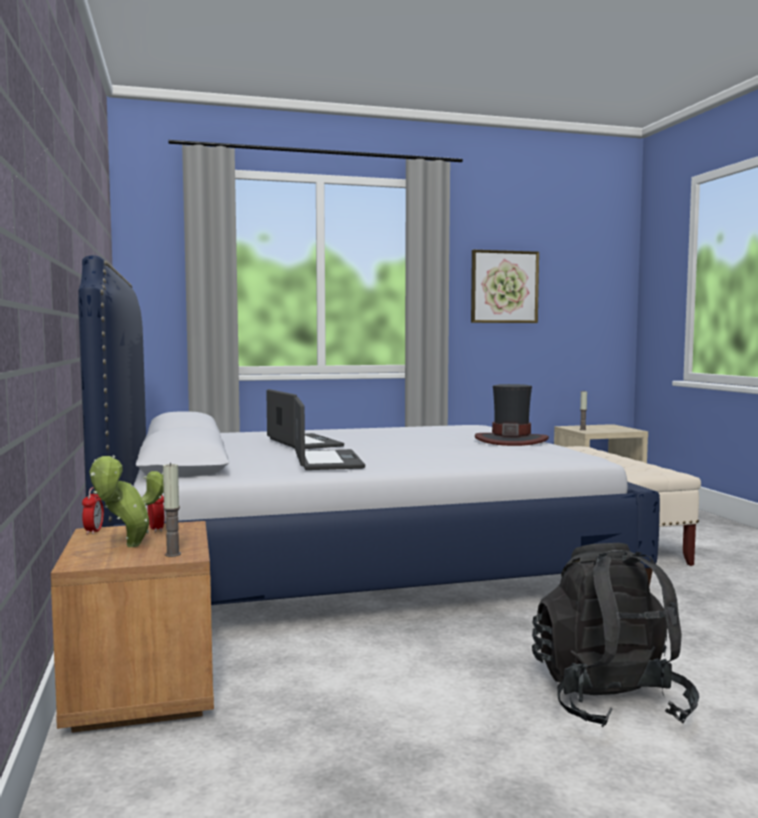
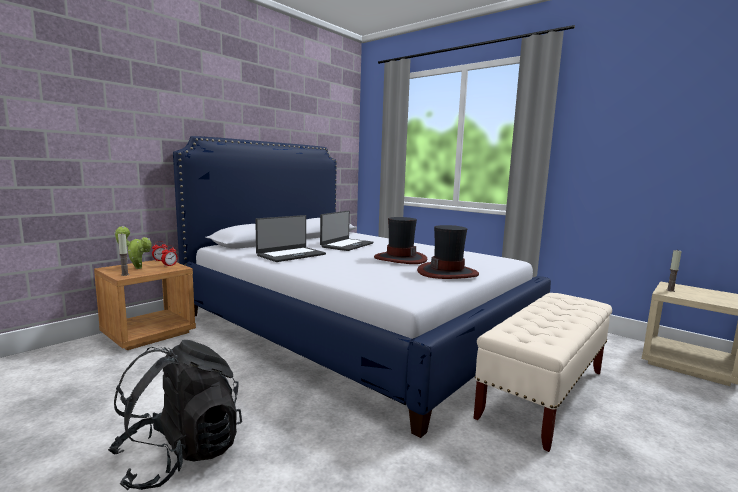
camera: 55 degrees right, 5 degrees up
(425, 440) = (400, 258): none -> hat
(504, 287) = (618, 140): picture -> none

